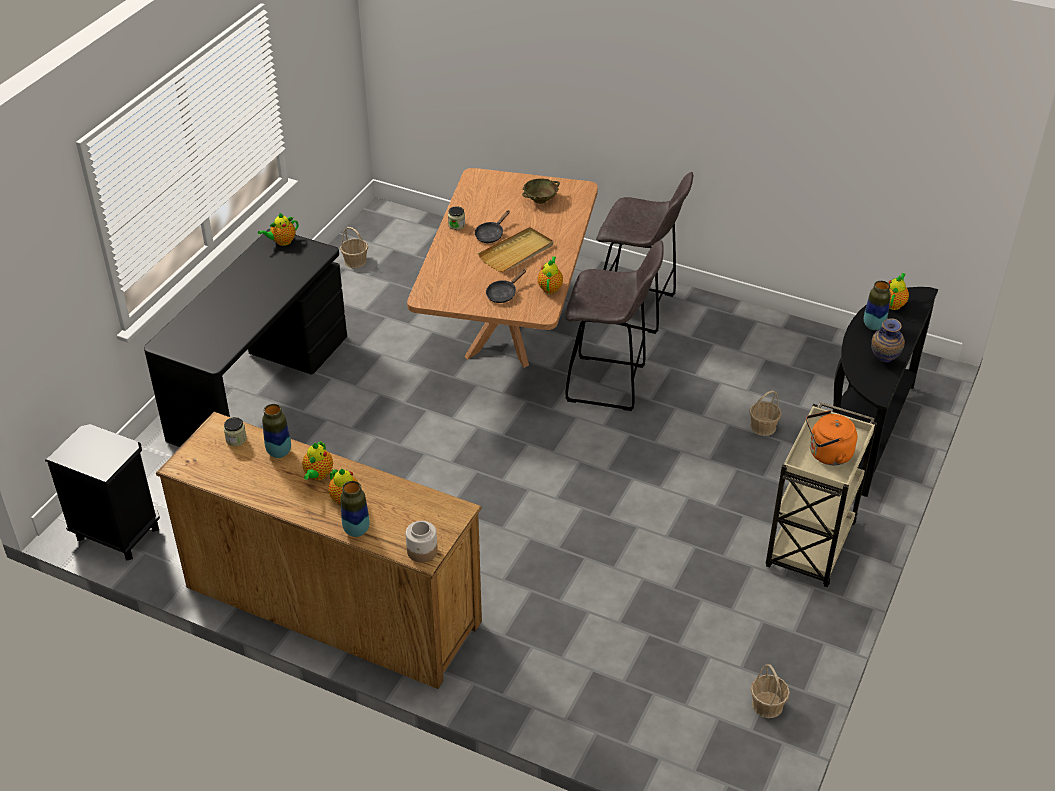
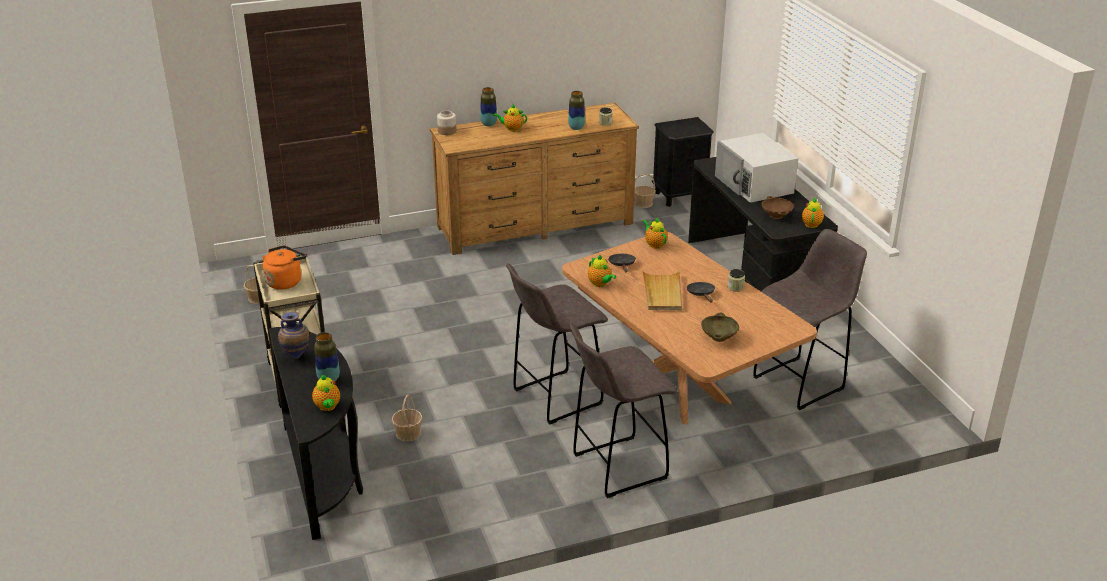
camera: 135 degrees right, 10 degrees down
(232, 307) = (754, 184): none -> white microwave
(290, 265) = (776, 216): none -> brown bowl
(318, 475) = (542, 130): teapot -> teapot (654, 244)
(355, 261) = (866, 371): basket -> basket (643, 203)
(413, 282) = (800, 382): none -> grey stool

